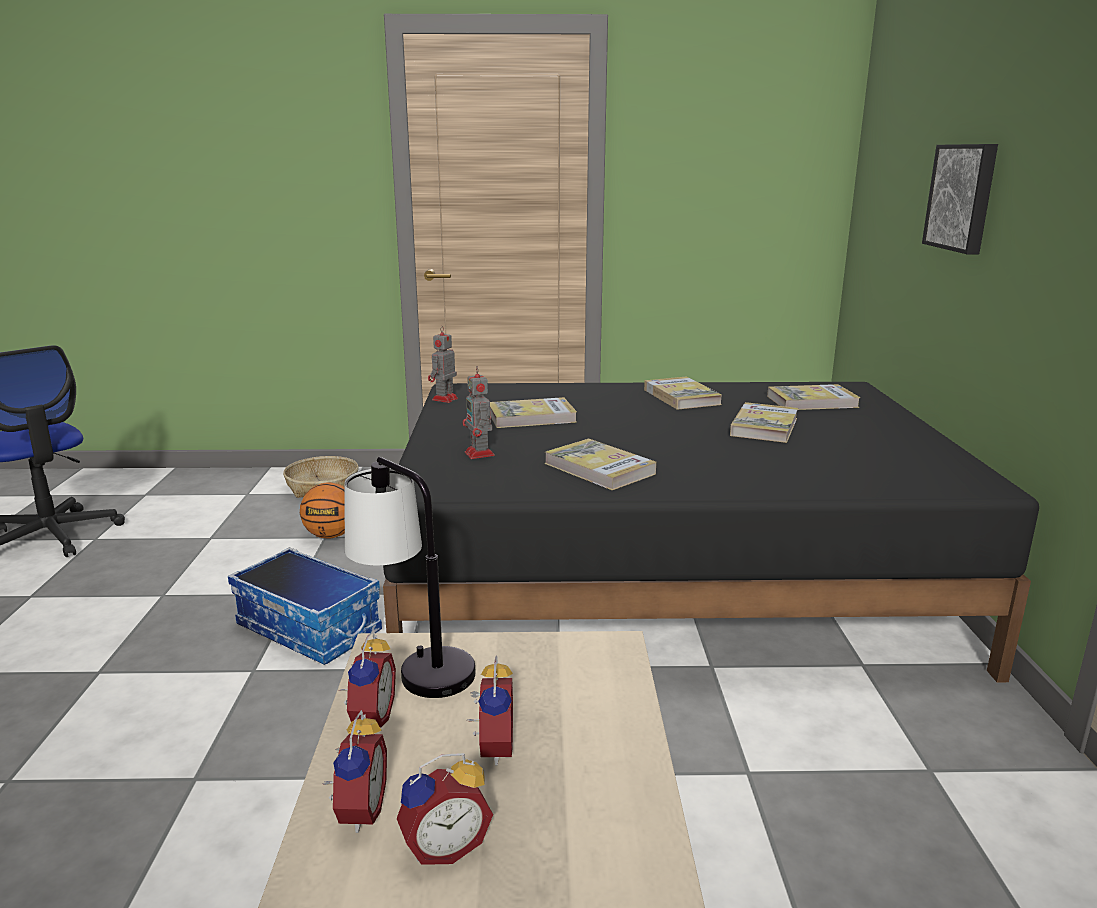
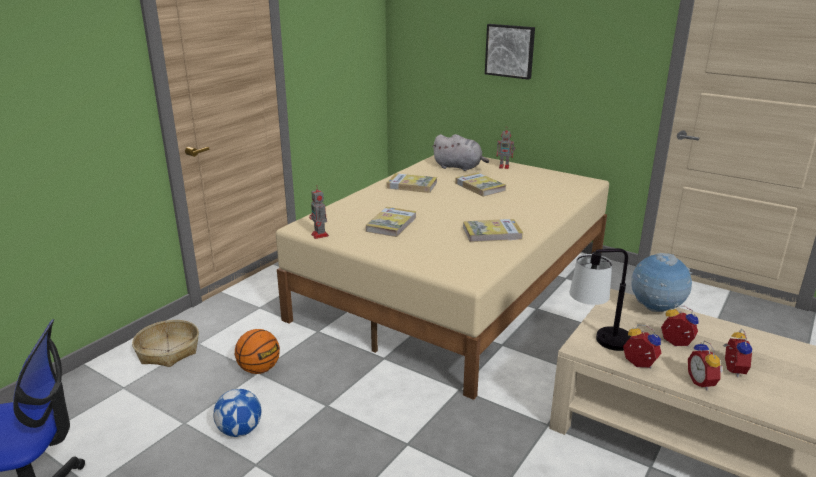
camera: 55 degrees left, 5 degrees up
(215, 566) = (240, 430): none -> football
(310, 628) = (380, 410): storage box -> none
(357, 811) = (702, 382): alarm clock -> alarm clock turned 135 degrees counterclockwise
(480, 454) = (435, 252): toy robot -> toy robot (504, 166)
(615, 697) = (655, 309): none -> globe
(668, 581) = (455, 287): black bed -> beige bed
(812, 401) = (459, 167): book -> grey plush toy

